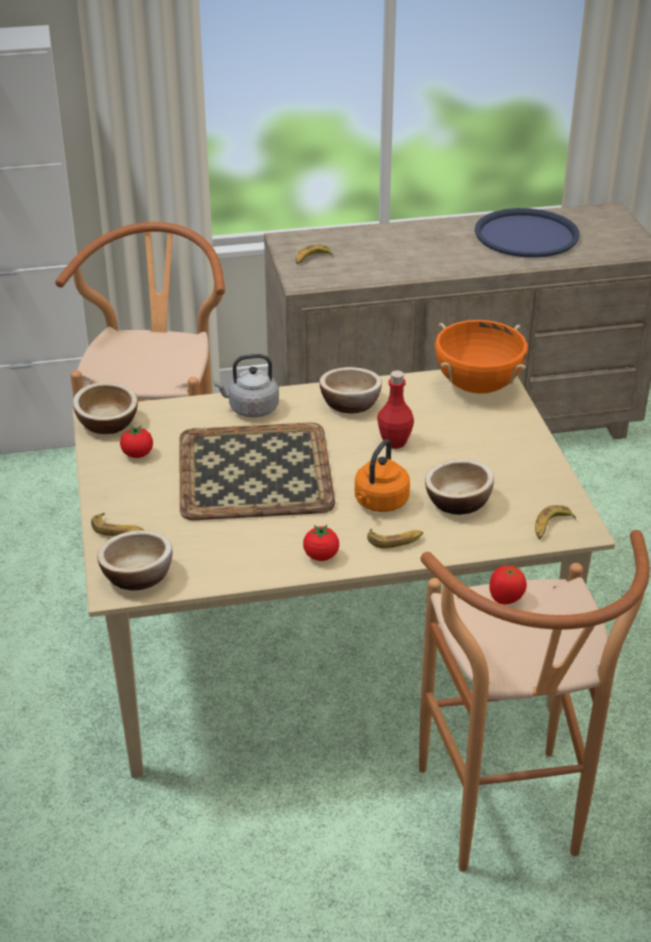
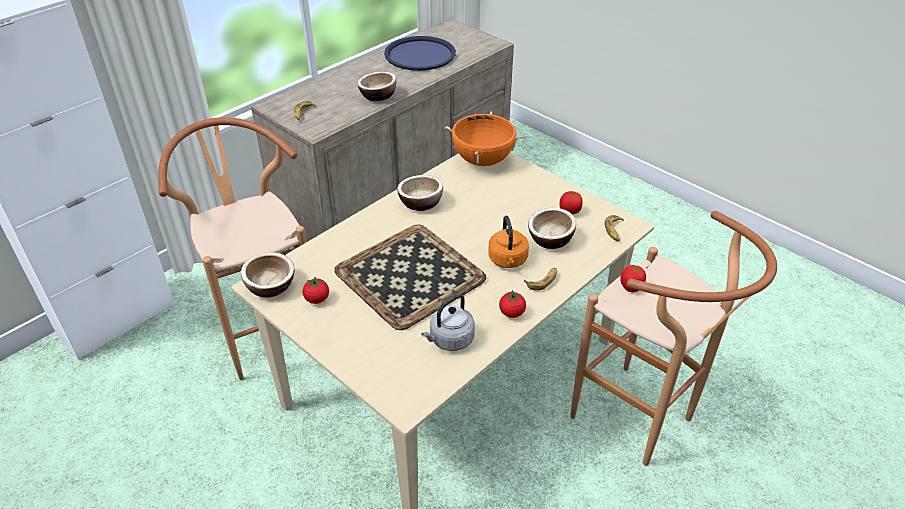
camera: 35 degrees left, 5 degrees up
(117, 530) = (362, 362): banana -> none
(138, 576) = (412, 388): bowl -> bowl (378, 96)
(251, 409) = (361, 233): grey kettle -> grey kettle (450, 340)
(394, 442) = (474, 216): red bottle -> none
(519, 483) = (569, 211): none -> tomato

